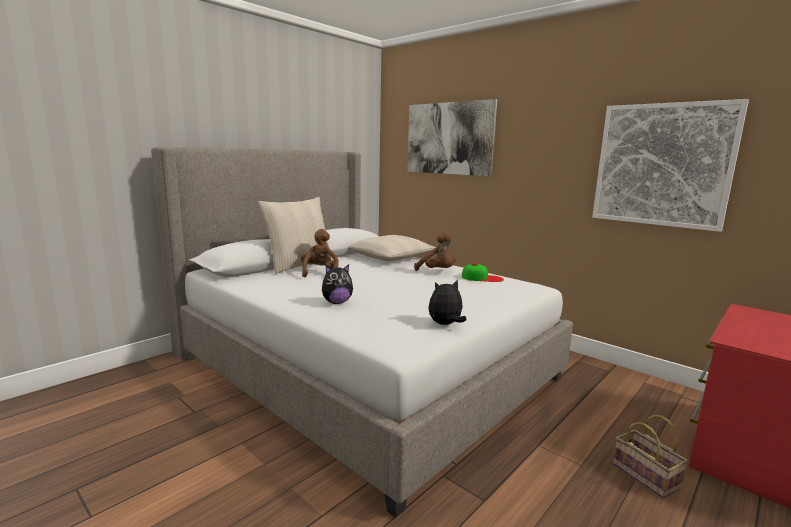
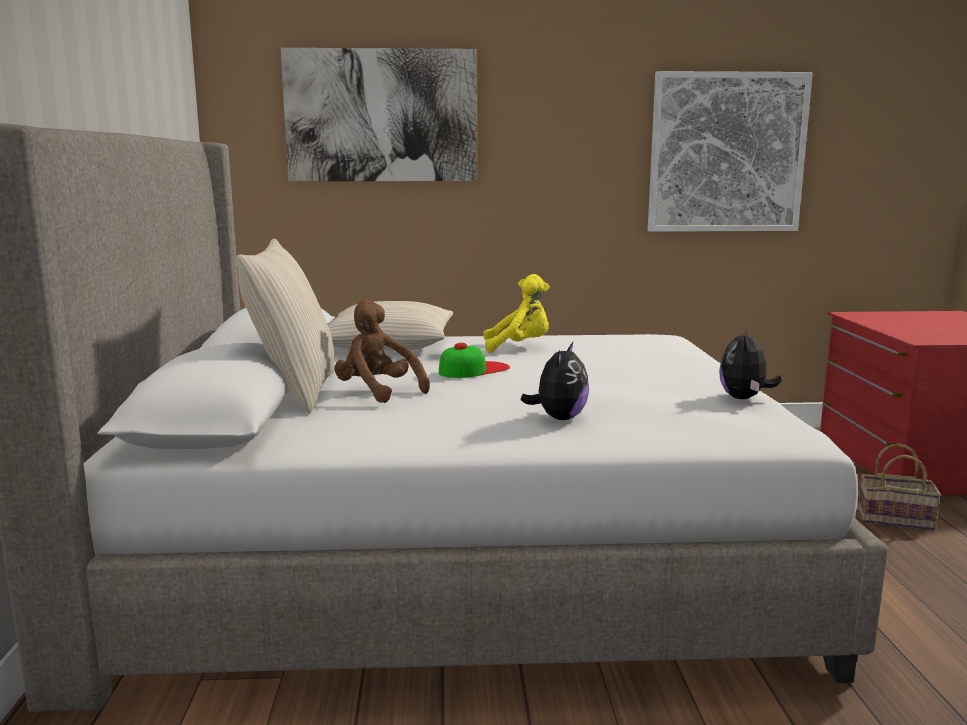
camera: 45 degrees left, 0 degrees up
(438, 272) = (519, 347): brown plush toy -> yellow plush toy
(482, 278) = (589, 341): cap -> cap (473, 369)

